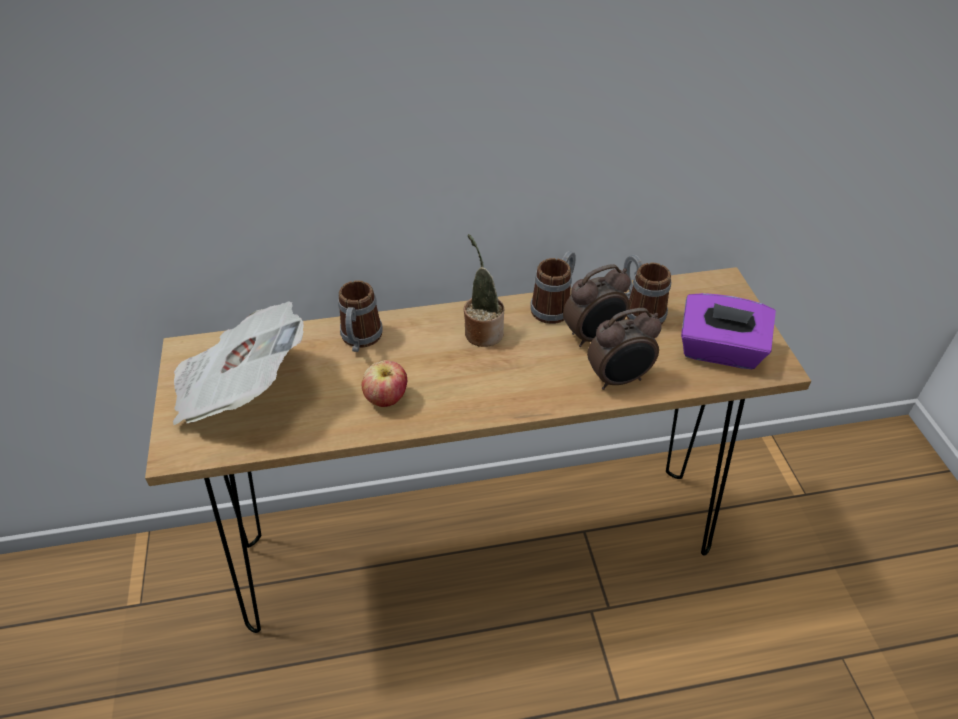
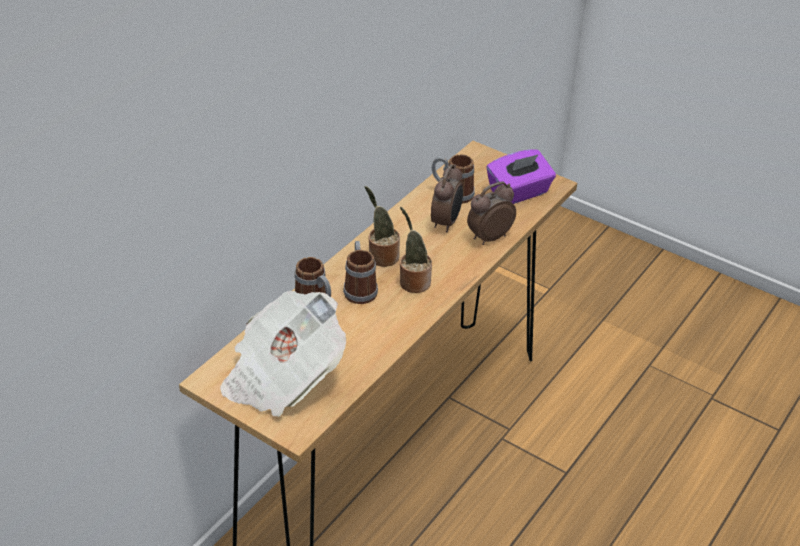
camera: 45 degrees left, 5 degrees down
(386, 399) = (379, 325): apple -> none
(478, 376) = (413, 281): none -> potted plant
(555, 306) = (403, 218): mug -> mug (359, 288)
(619, 379) = (488, 237): alarm clock -> alarm clock turned 150 degrees counterclockwise

